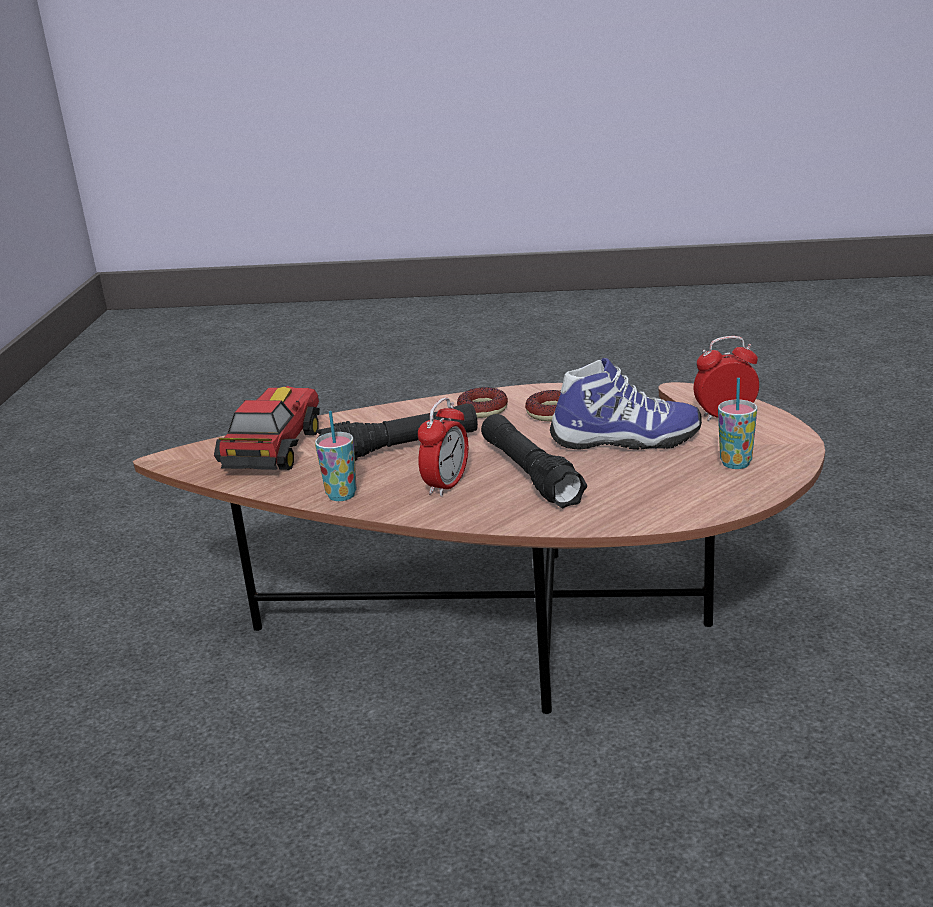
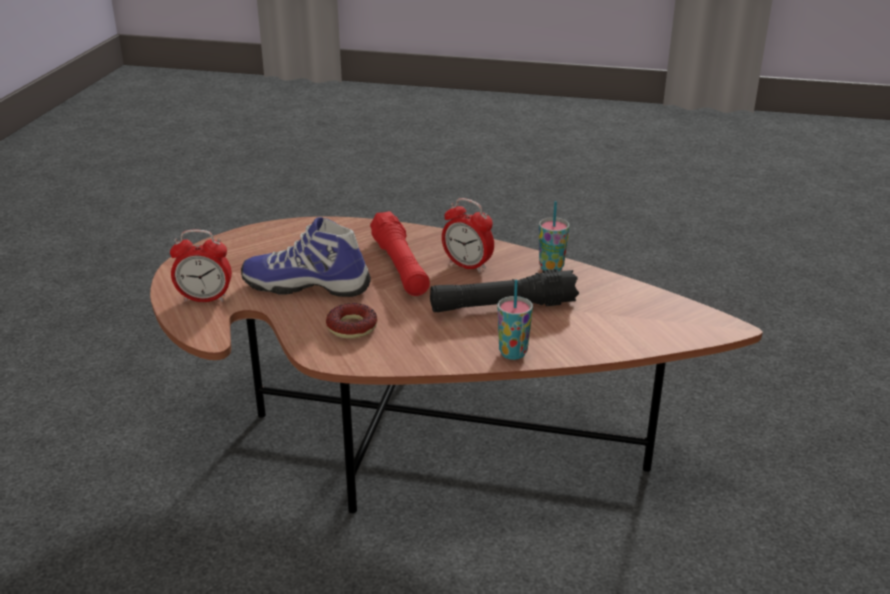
camera: 175 degrees left, 5 degrees up
(275, 448) = (623, 324): toy car -> none
(446, 485) = (467, 265): alarm clock -> alarm clock turned 90 degrees counterclockwise
(482, 409) = (416, 342): donut -> none
(530, 474) = (400, 266): black flashlight -> red flashlight
(735, 463) = (244, 254): cup -> cup (513, 353)

